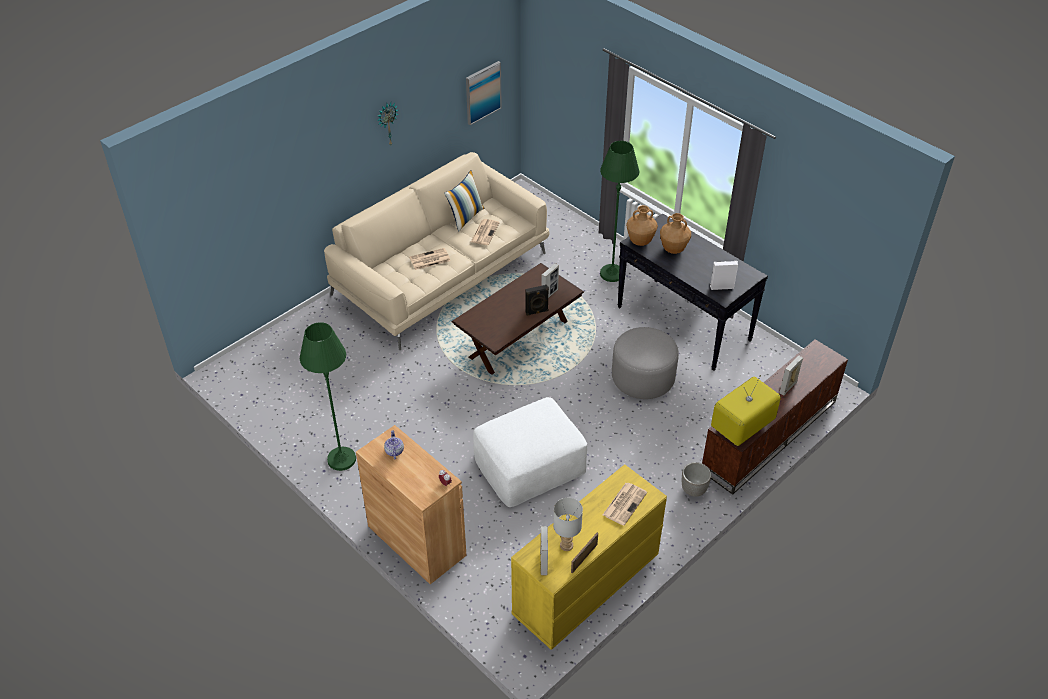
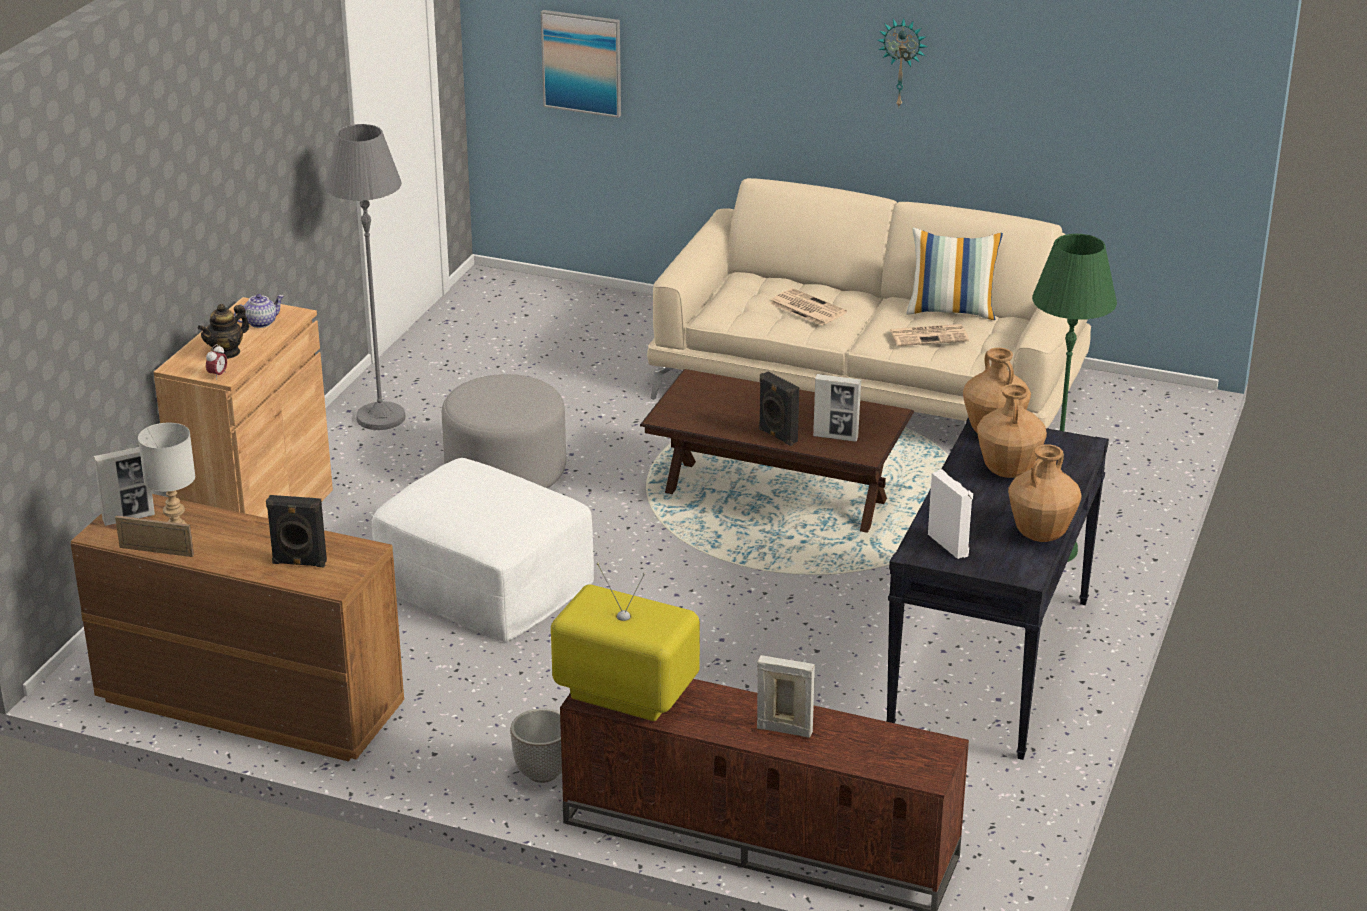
camera: 65 degrees right, 15 degrees down
(341, 459) = (381, 417): green floor lamp -> grey floor lamp
(420, 474) = (226, 352): none -> teapot
(482, 92) = (1137, 133): picture -> picture (582, 62)
(585, 586) = (248, 703): yellow dresser -> brown dresser
(624, 503) = (299, 563): newspaper -> black speaker
(643, 378) = (792, 650): grey ottoman -> grey ottoman (506, 473)
(726, 259) = (1041, 534): none -> brown vase

